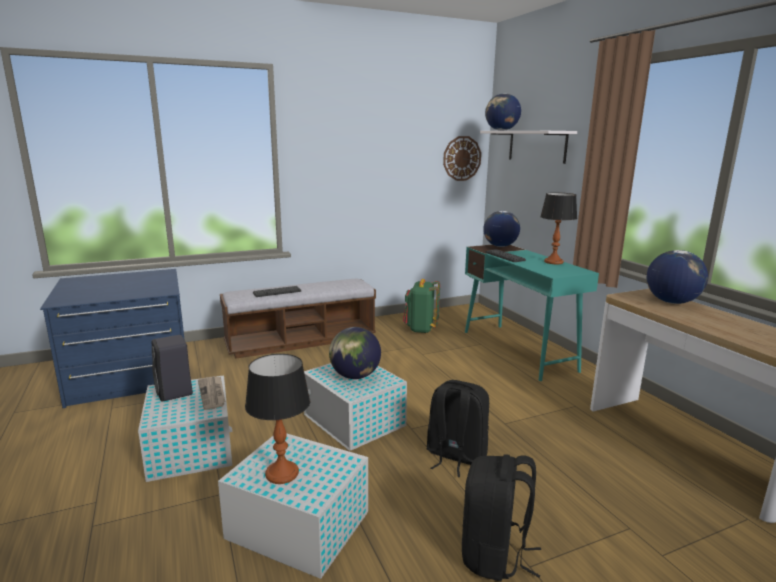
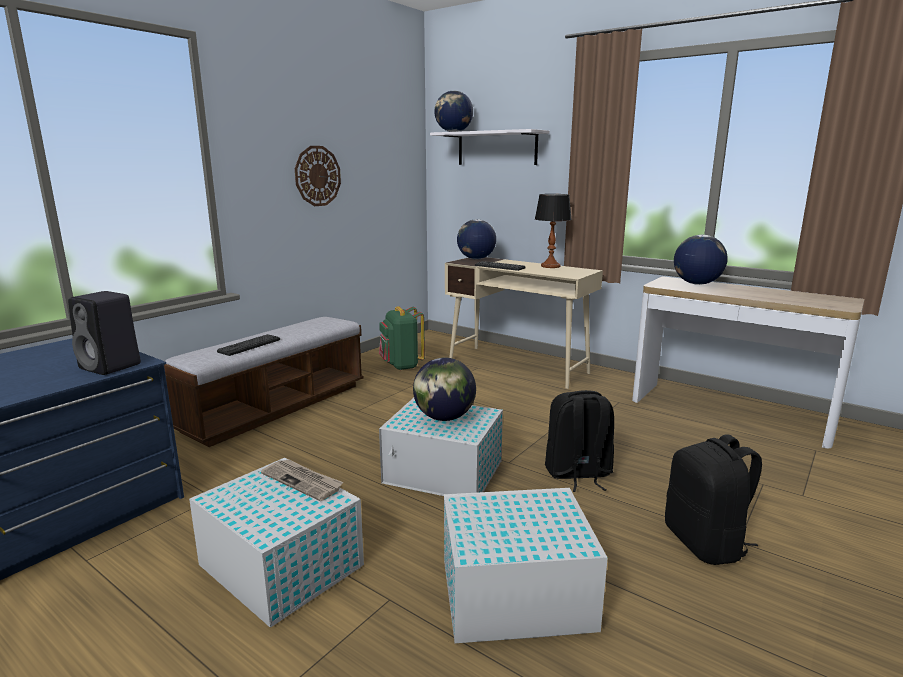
camera: 30 degrees left, 0 degrees up
(175, 392) = (246, 494): black speaker -> black speaker (112, 366)
(282, 474) = (513, 533): table lamp -> none
(462, 158) = (404, 165): wall clock -> wall clock (317, 176)
(518, 350) = (518, 366): turquoise desk -> beige desk

